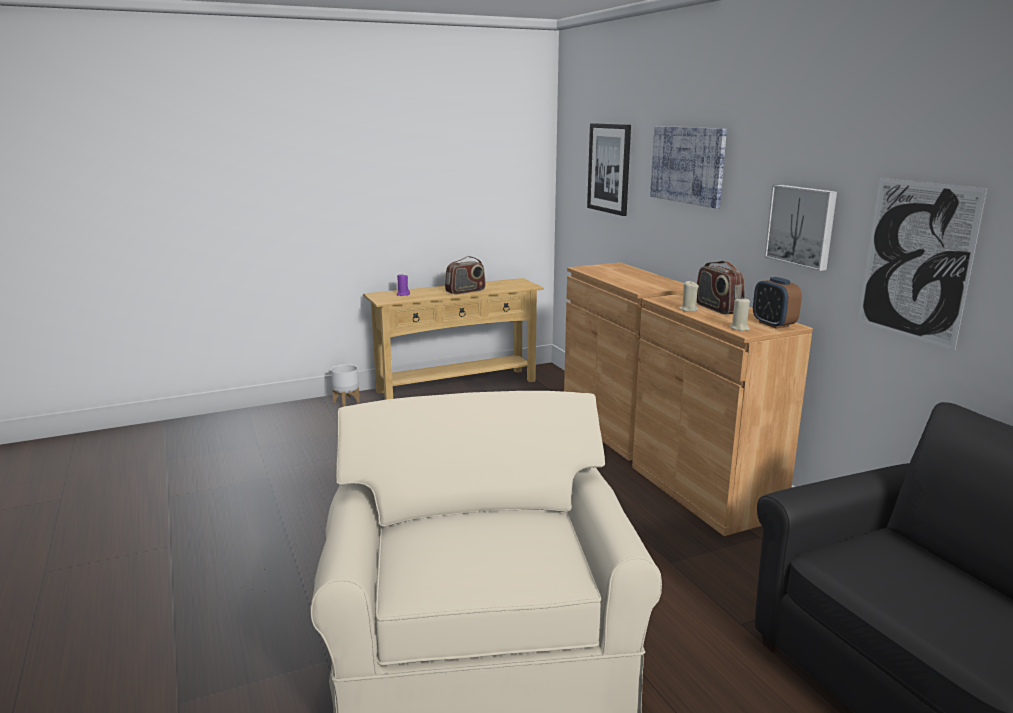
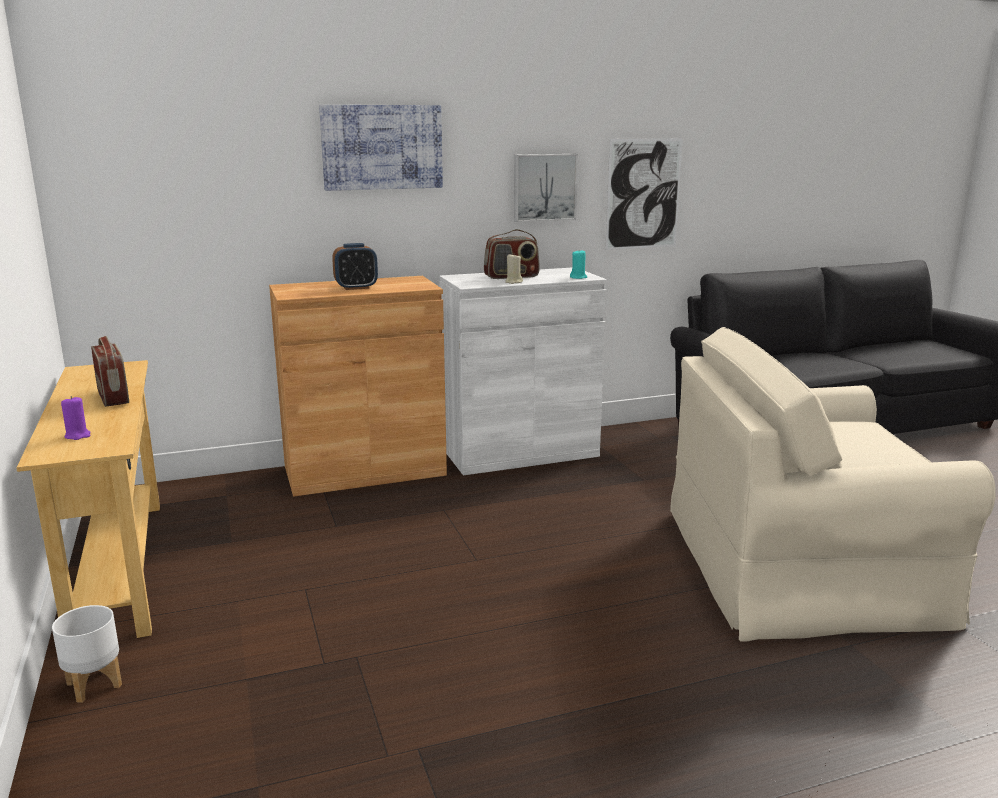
camera: 85 degrees left, 0 degrees up
(609, 168) = (213, 165): picture -> none
(704, 491) = (520, 453): brown cabinet -> white cabinet
(739, 328) = (578, 277): beige candle -> turquoise candle
(773, 324) = (566, 271): alarm clock -> alarm clock (356, 287)

